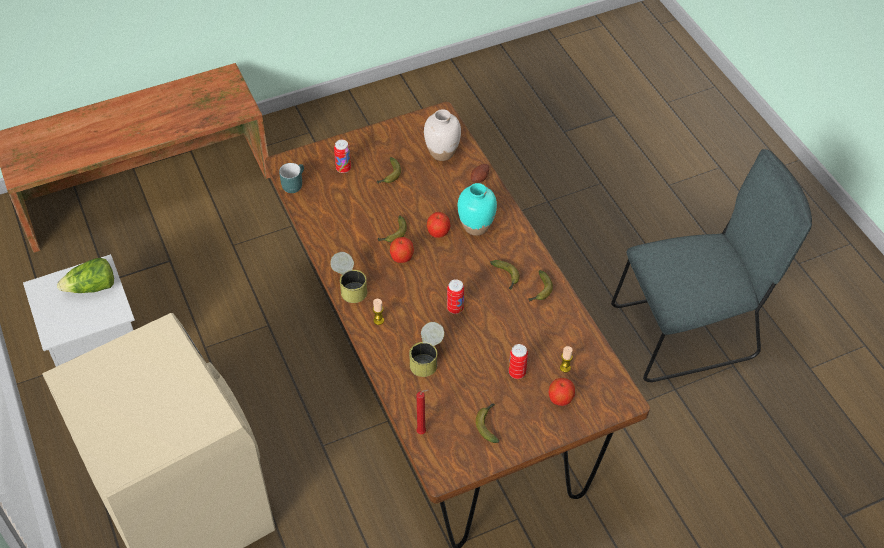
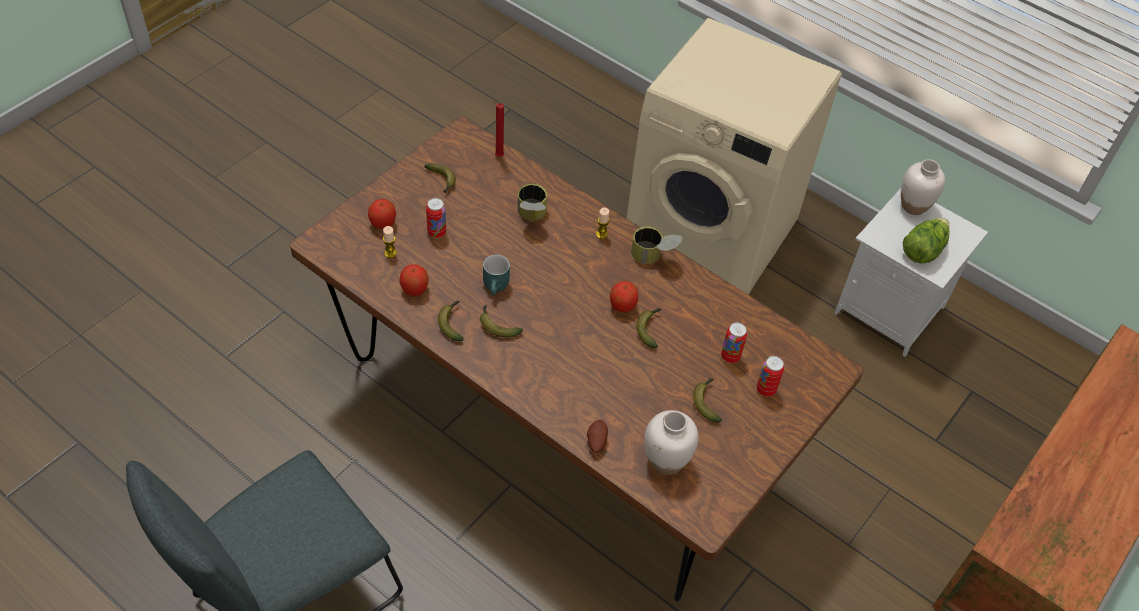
camera: 150 degrees right, 0 degrees up
(57, 326) = (913, 206): none -> white vase
(293, 183) = (805, 348): turquoise mug -> turquoise mug (497, 287)
(438, 232) = (602, 350): apple -> apple (414, 289)
(455, 308) = (533, 272): can -> can (730, 356)
(476, 226) = (564, 373): turquoise vase -> none

